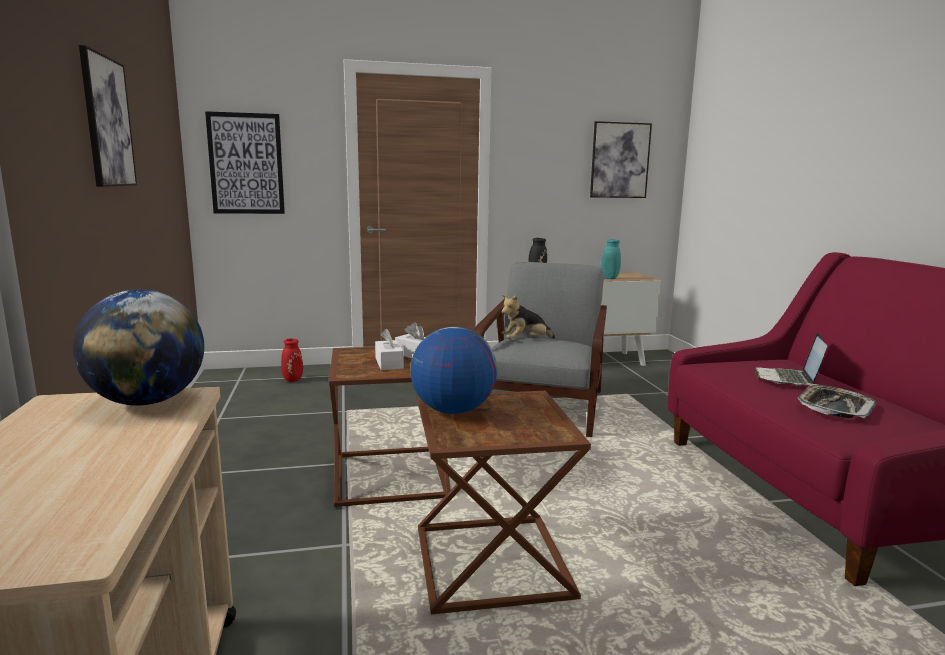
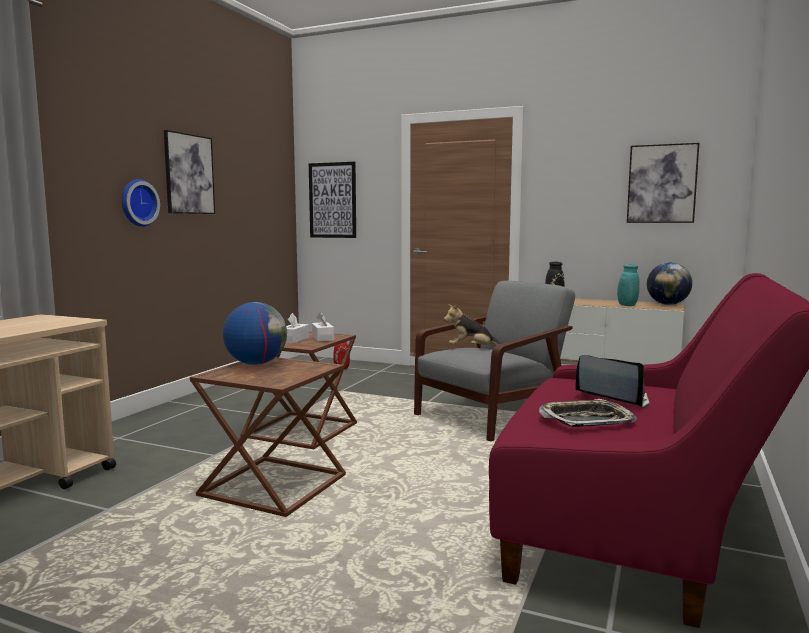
camera: 35 degrees right, 5 degrees down
(67, 170) = (137, 203): none -> wall clock
(147, 402) = (64, 320): globe -> globe (667, 304)
(788, 379) = (612, 398): laptop -> laptop turned 75 degrees clockwise

